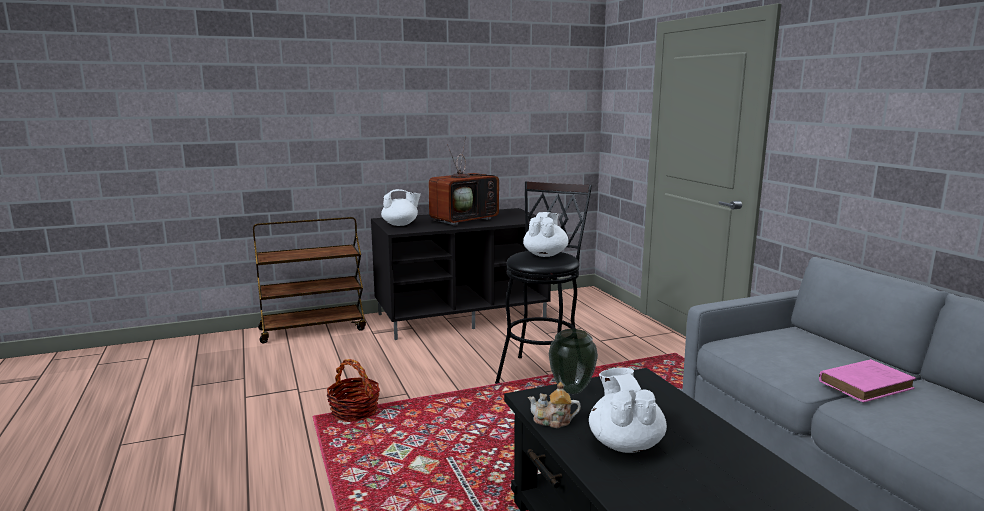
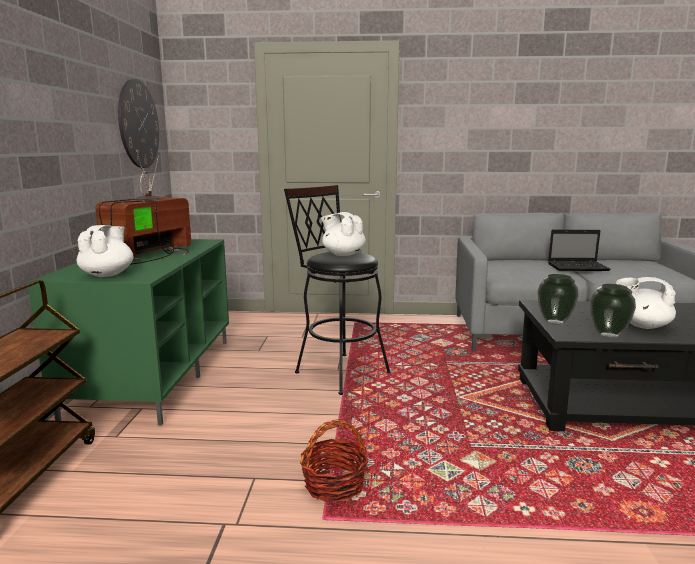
camera: 65 degrees left, 0 degrees up
(462, 316) = (154, 375): black tv stand -> green tv stand
(464, 220) = (148, 255): television -> television turned 135 degrees counterclockwise
(545, 110) = (138, 124): none -> wall clock
(553, 421) = (609, 335): teapot -> vase
(867, 384) = (579, 267): pink book -> laptop

